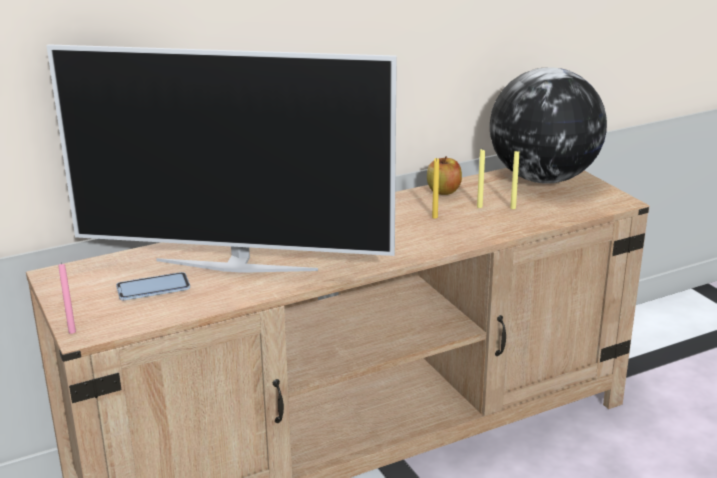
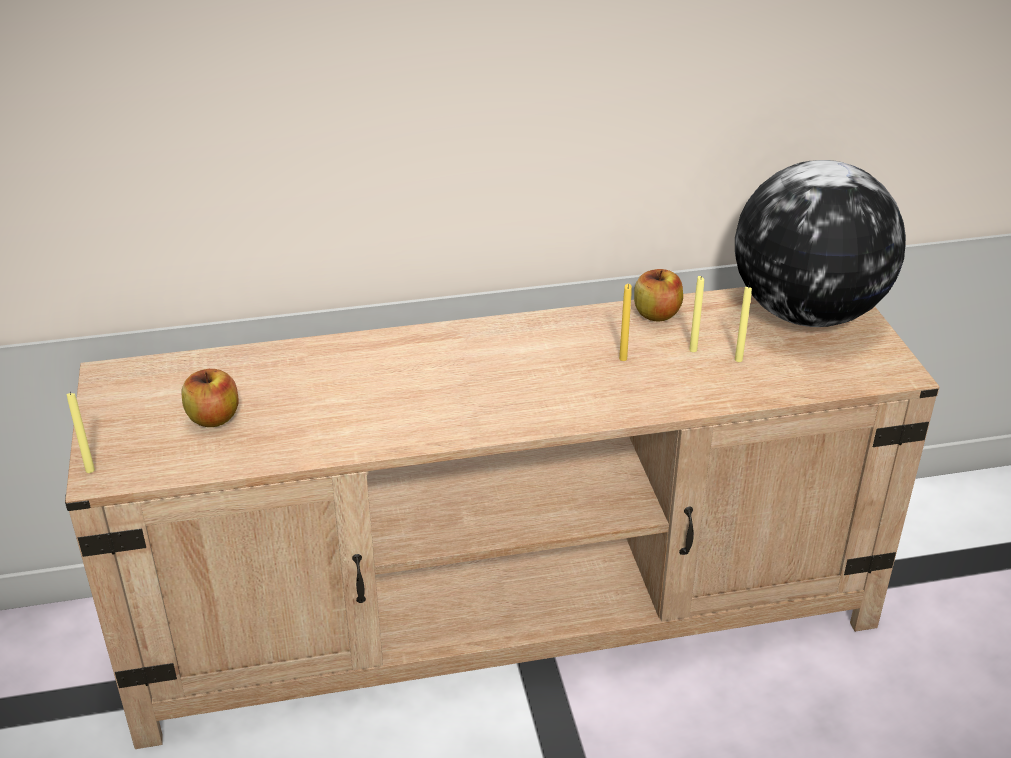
camera: 15 degrees right, 10 degrees up
(72, 331) = (90, 470): pink candle -> yellow candle
(153, 288) = (213, 418): phone -> apple
(237, 264) = (331, 396): television -> none

